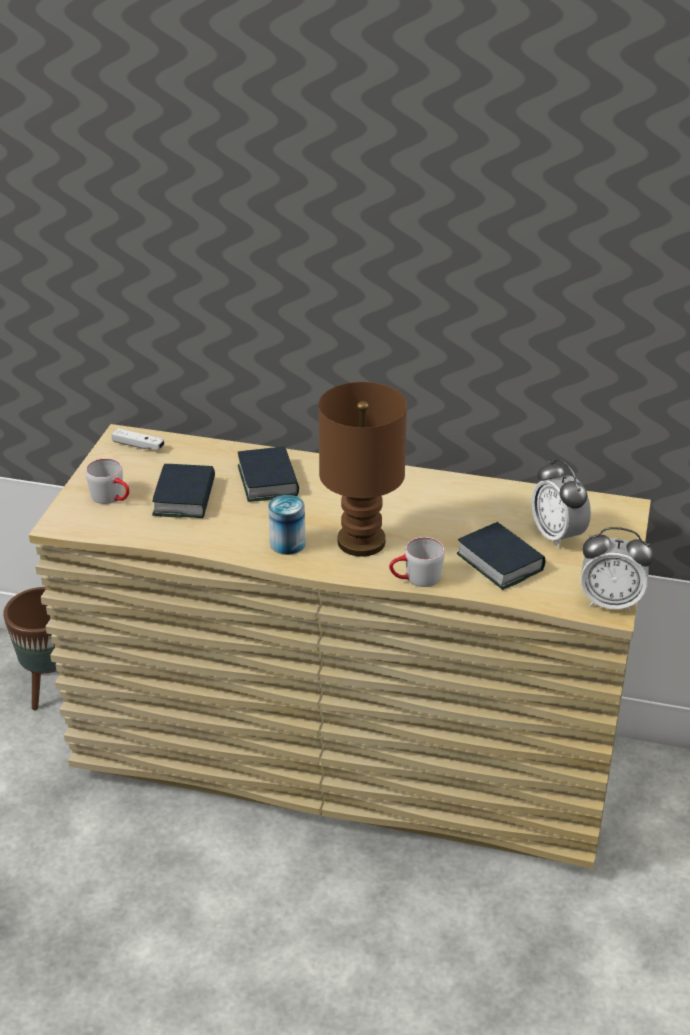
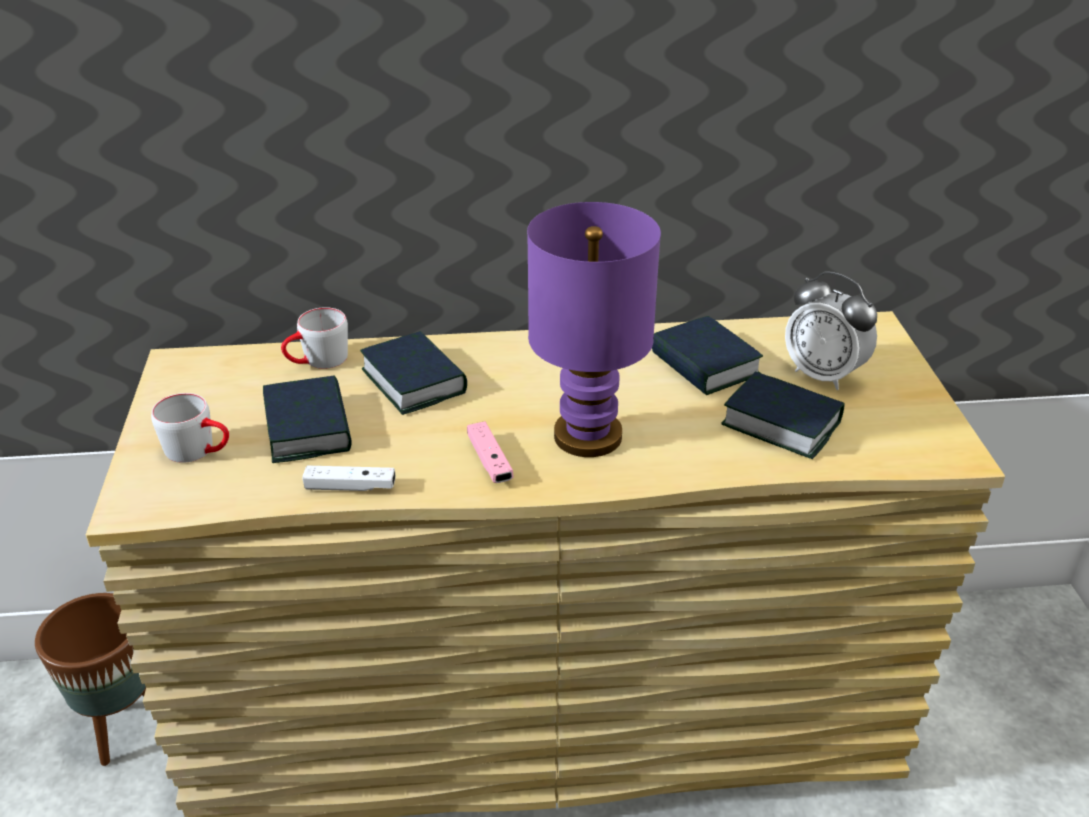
camera: 20 degrees left, 0 degrees up
(138, 445) = (205, 370): white game controller -> white game controller (350, 487)
(287, 544) = (489, 461): can -> pink game controller
(360, 541) = (586, 435): brown table lamp -> purple table lamp
(415, 579) = (691, 471): grey mug -> grey mug (317, 361)
(475, 510) = (704, 365): none -> book
(610, 602) = (950, 445): alarm clock -> none

